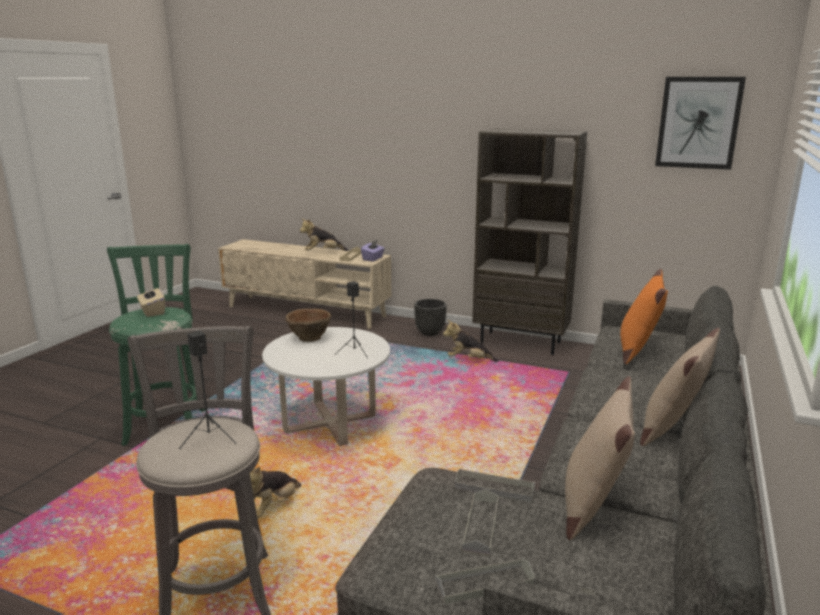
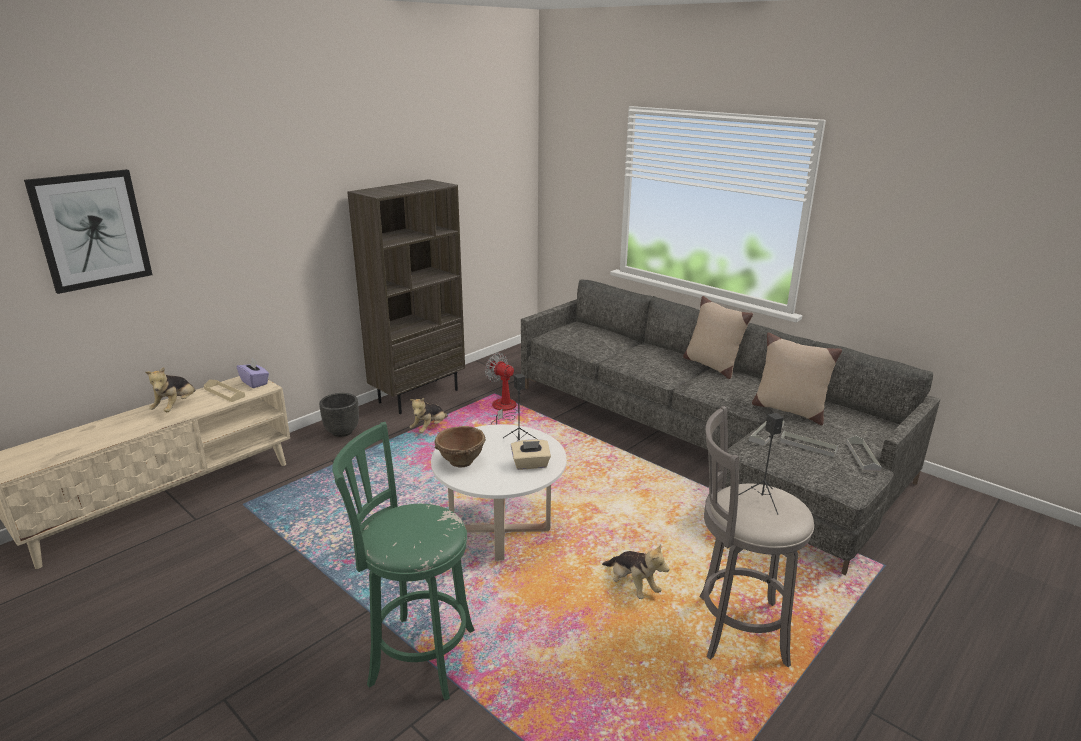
camera: 70 degrees left, 5 degrees up
(152, 312) = (399, 525): beige tissue box -> beige tissue box (530, 464)
(539, 383) = (503, 410): none -> fan
(637, 350) = (594, 341): orange pillow -> none
(698, 123) = (495, 159): picture -> picture (91, 230)

